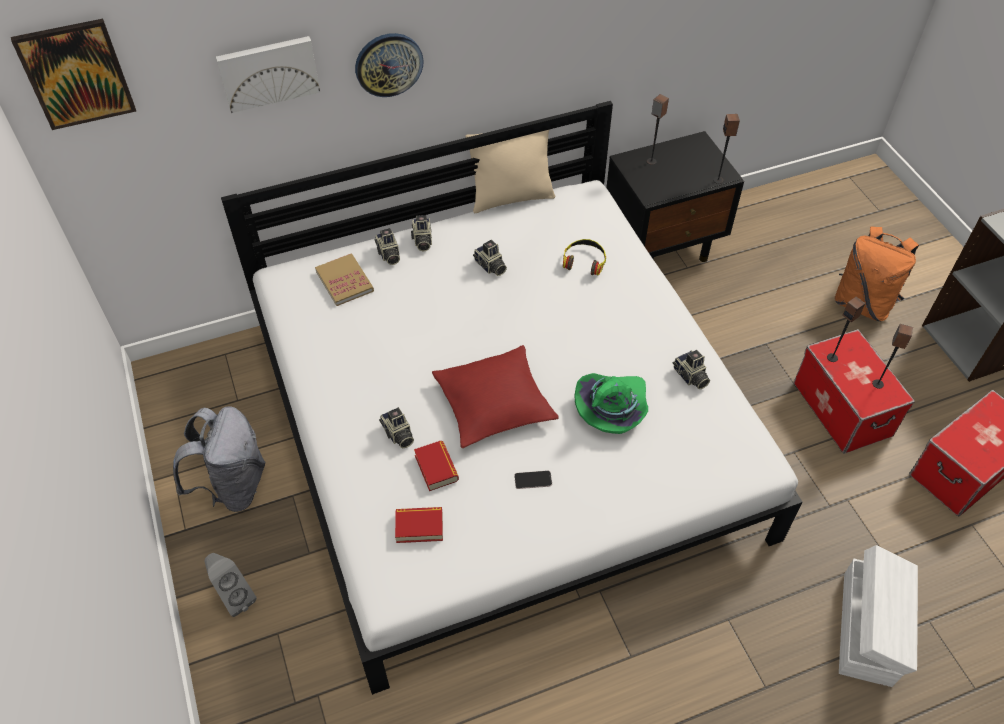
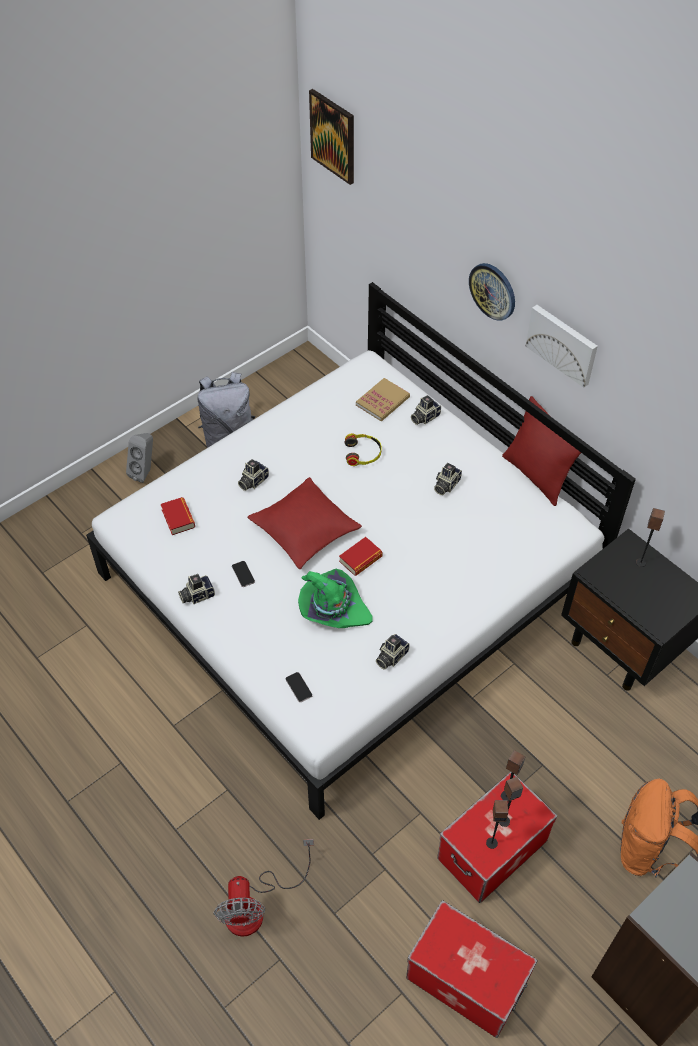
camera: 70 degrees right, 0 degrees up
(268, 72) = (424, 227): picture -> picture (563, 344)
(422, 240) = (451, 433): camera -> camera (196, 595)
(436, 468) = (231, 512): book -> book (360, 559)
(511, 198) = (536, 476): beige pillow -> red pillow
(584, 261) = (485, 546): headphones -> headphones (363, 453)
(705, 467) = (298, 687): none -> phone
(718, 180) = (648, 623): speaker -> speaker (504, 821)
(869, 627) = (256, 906): white storage box -> fan

